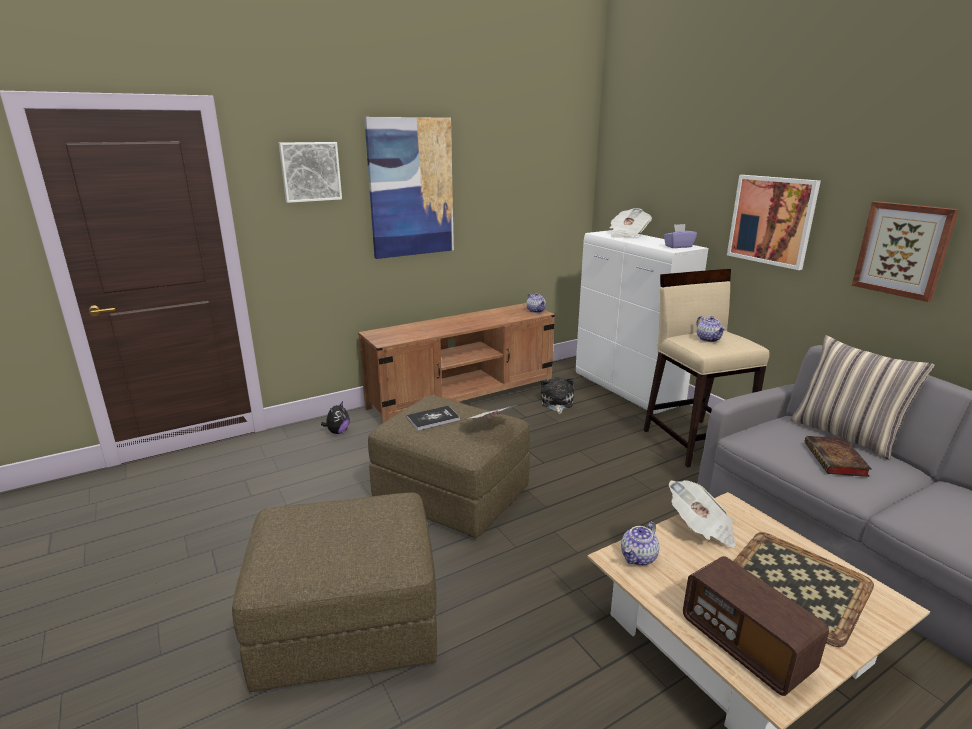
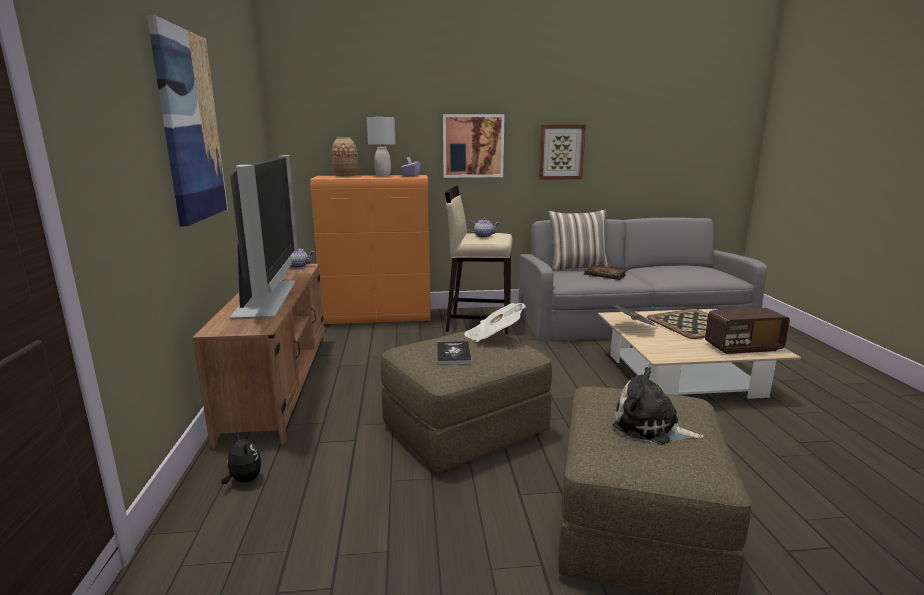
camera: 65 degrees left, 5 degrees down
(310, 171) = (115, 88): picture -> none
(446, 326) = (269, 298): none -> television
(556, 403) = (360, 346): plush toy -> plush toy (650, 427)
(627, 235) = (346, 176): newspaper -> vase
(628, 390) = (378, 318): white cabinet -> orange cabinet
(639, 557) = (660, 350): teapot -> none
(655, 241) = (382, 176): none -> grey table lamp

